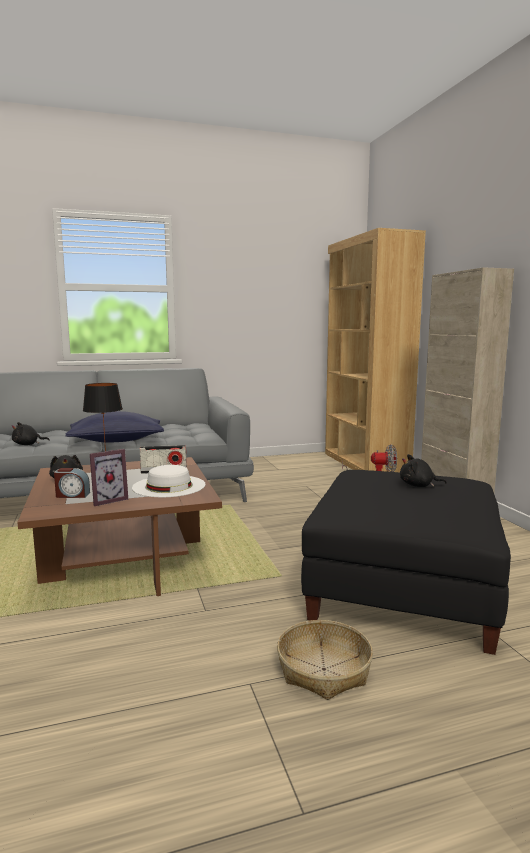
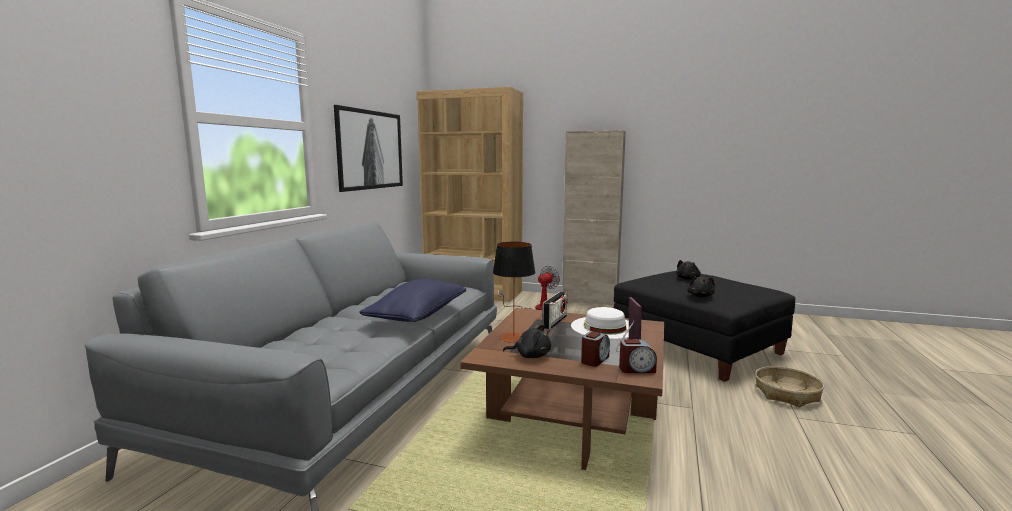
camera: 55 degrees left, 0 degrees up
(28, 444) = (350, 351): black plush toy -> black plush toy (700, 296)
(58, 509) = (636, 369): none -> alarm clock
(256, 306) = (371, 150): none -> picture

